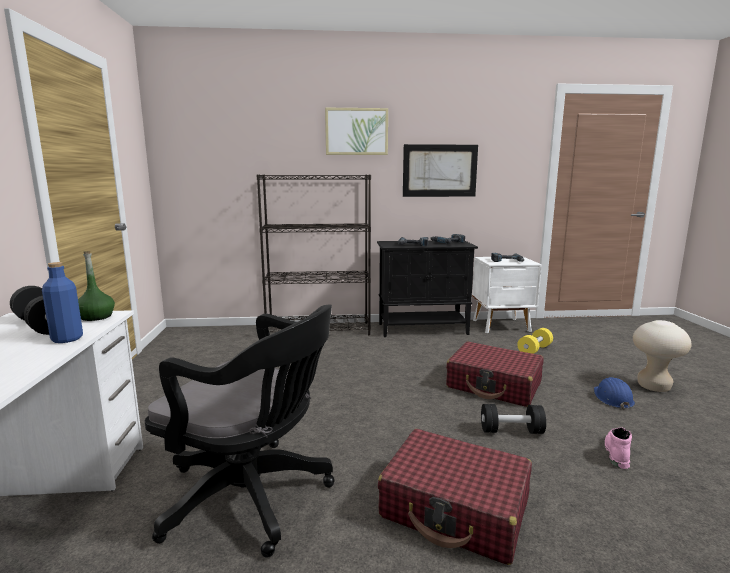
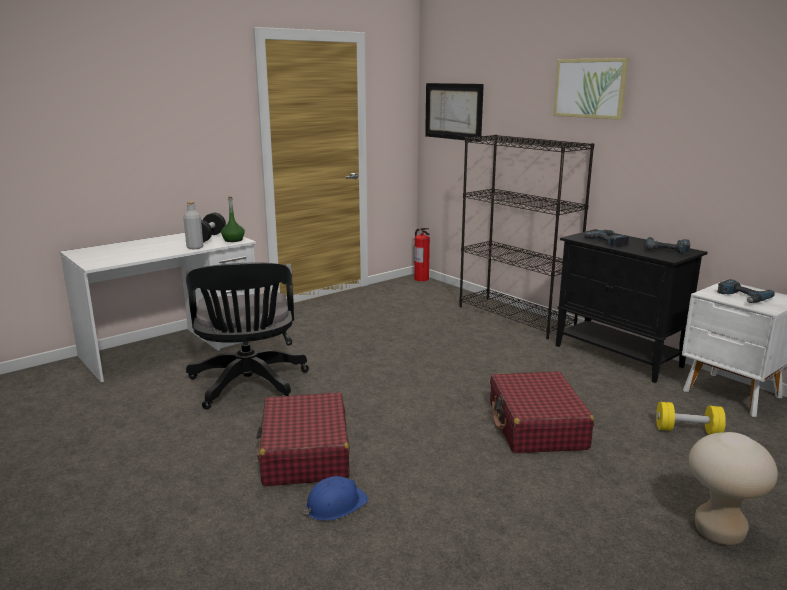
camera: 55 degrees right, 5 degrees up
(67, 339) = (195, 247): blue bottle -> grey bottle
(182, 329) = (421, 279): none -> fire extinguisher
(439, 170) = (688, 145): picture -> picture (453, 111)
(511, 431) = (450, 453): black dumbbell -> none
(612, 398) = (623, 503): blue hard hat -> blue hard hat (335, 505)
(616, 452) = (484, 517): pink boot -> none

